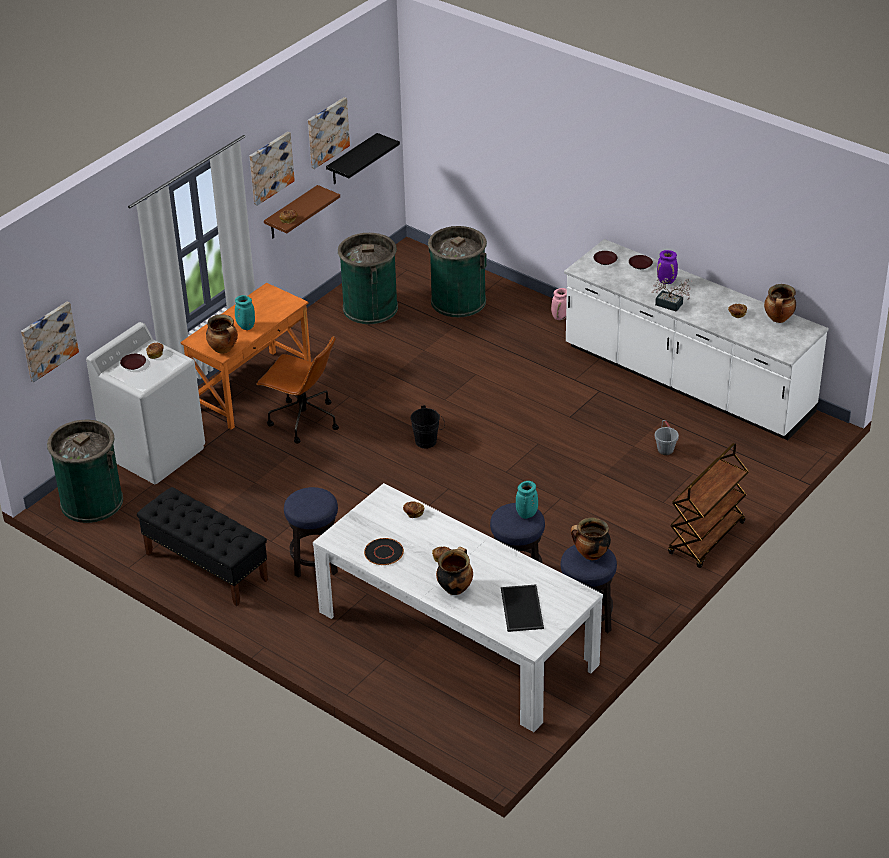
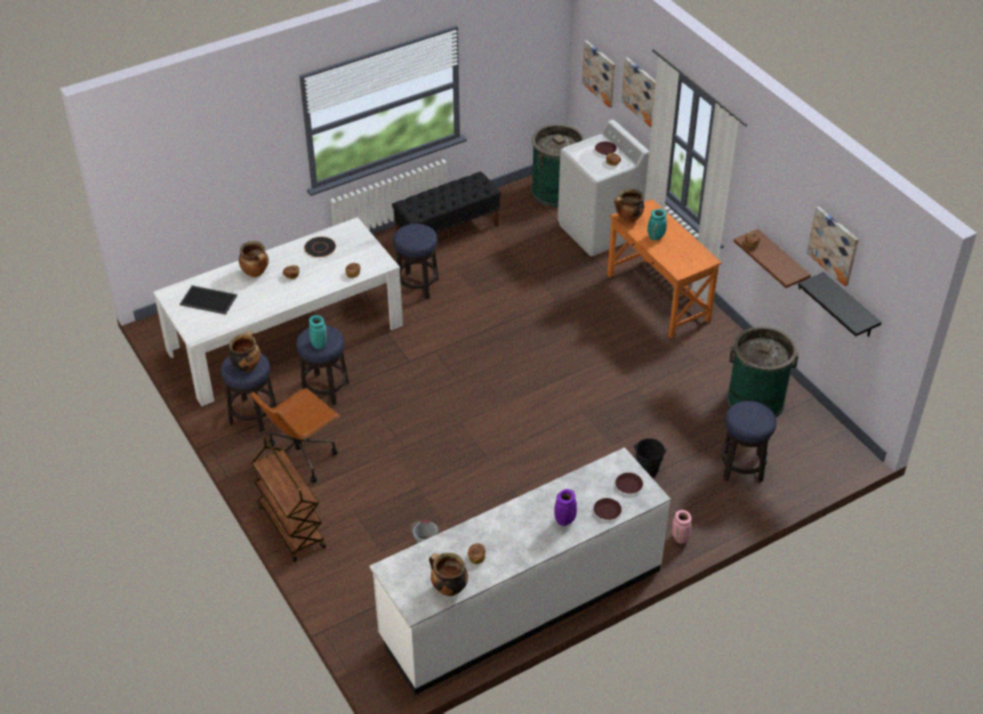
camera: 110 degrees right, 5 degrees up
(270, 167) = (775, 195): picture -> picture (640, 91)
(303, 420) = (598, 317): brown office chair -> brown office chair (300, 456)
(428, 441) = (528, 385): black bucket -> black bucket (647, 472)
(458, 301) = (742, 467): green trash can -> stool
(671, 305) = (520, 509): potted plant -> none

